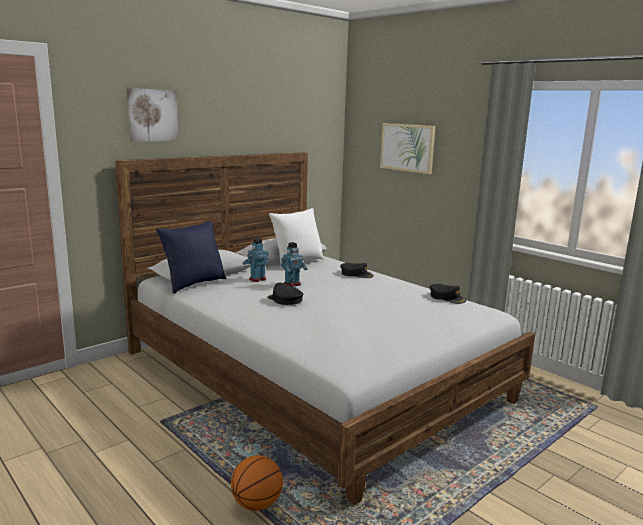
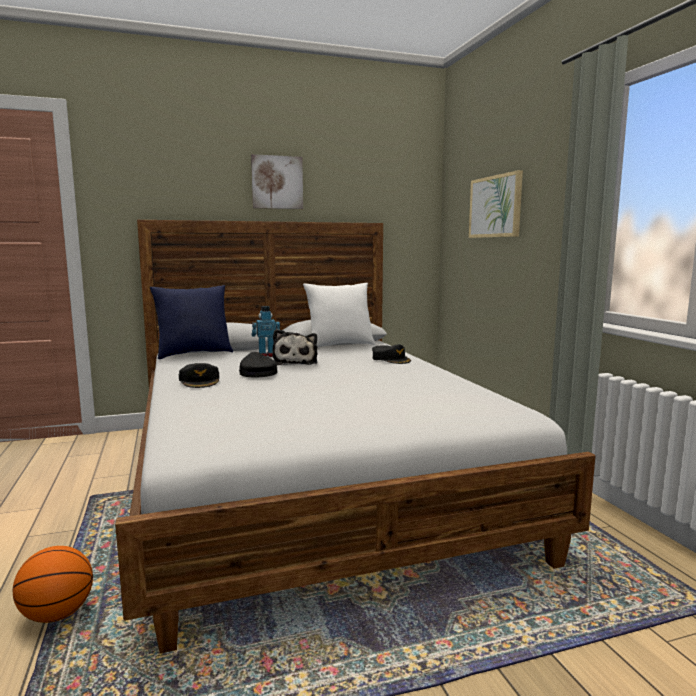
camera: 25 degrees right, 5 degrees down
(152, 115) = (182, 174): picture -> picture (277, 182)
(292, 284) = (295, 362): toy robot -> plush toy
(447, 297) = (473, 390): black cap -> black cap (200, 381)

